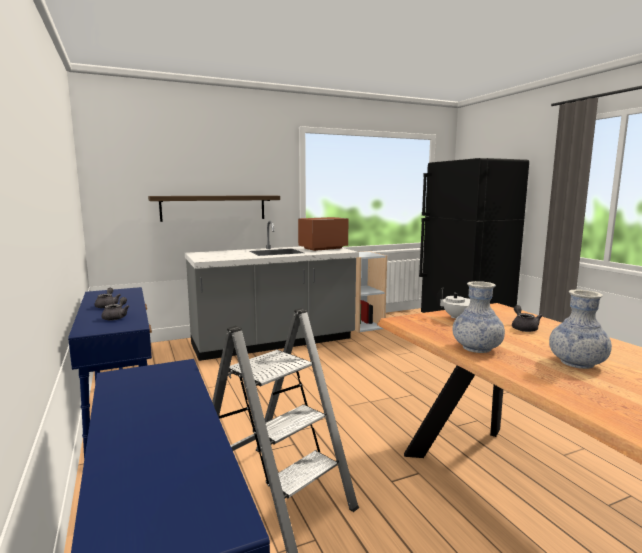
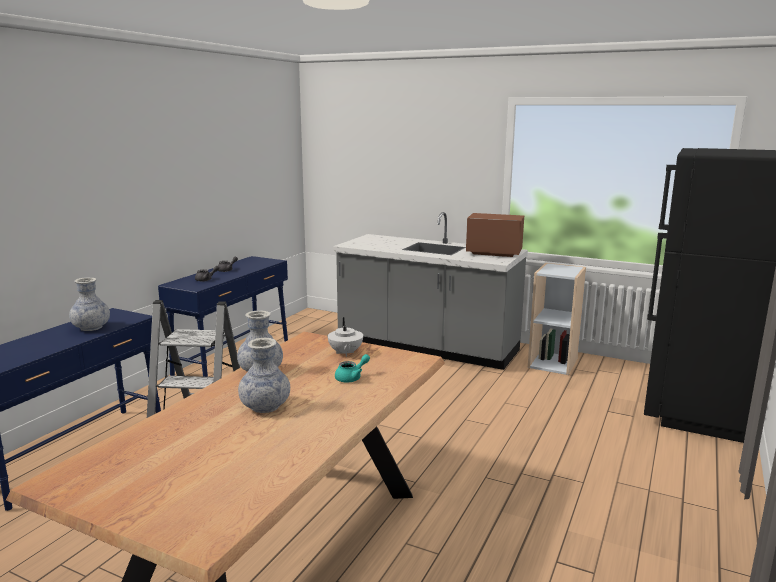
camera: 50 degrees right, 5 degrees up
(161, 398) = (91, 328): none -> vase
(213, 208) = (407, 190): shelf -> none
(523, 328) = (352, 378): grey teapot -> turquoise teapot

